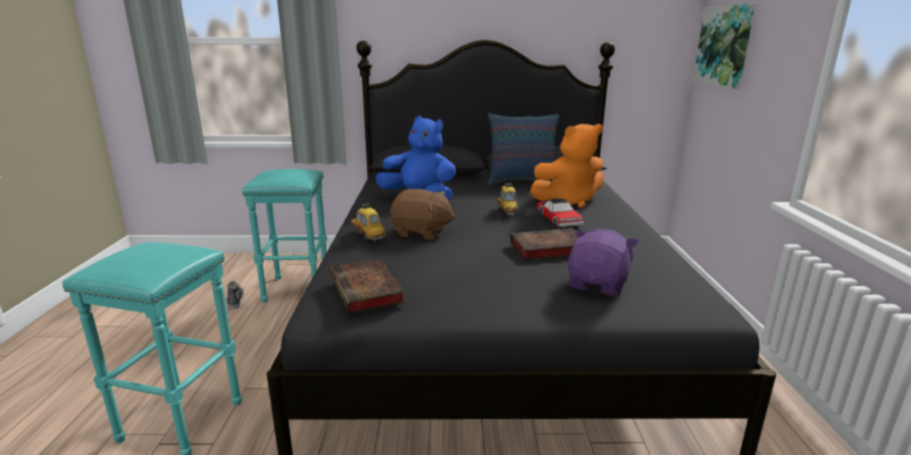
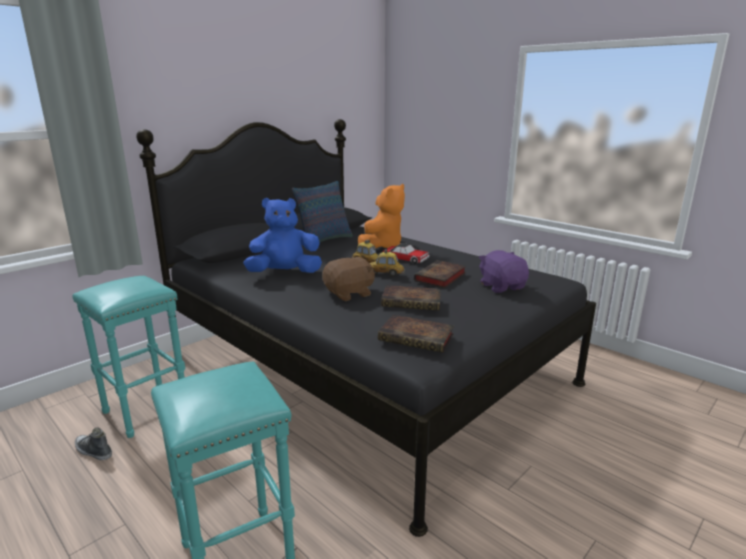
camera: 45 degrees left, 0 degrees up
(368, 235) = (320, 309): toy car -> toy car (385, 274)
(450, 259) = (413, 301): none -> book
(724, 46) = (417, 119): picture -> none

